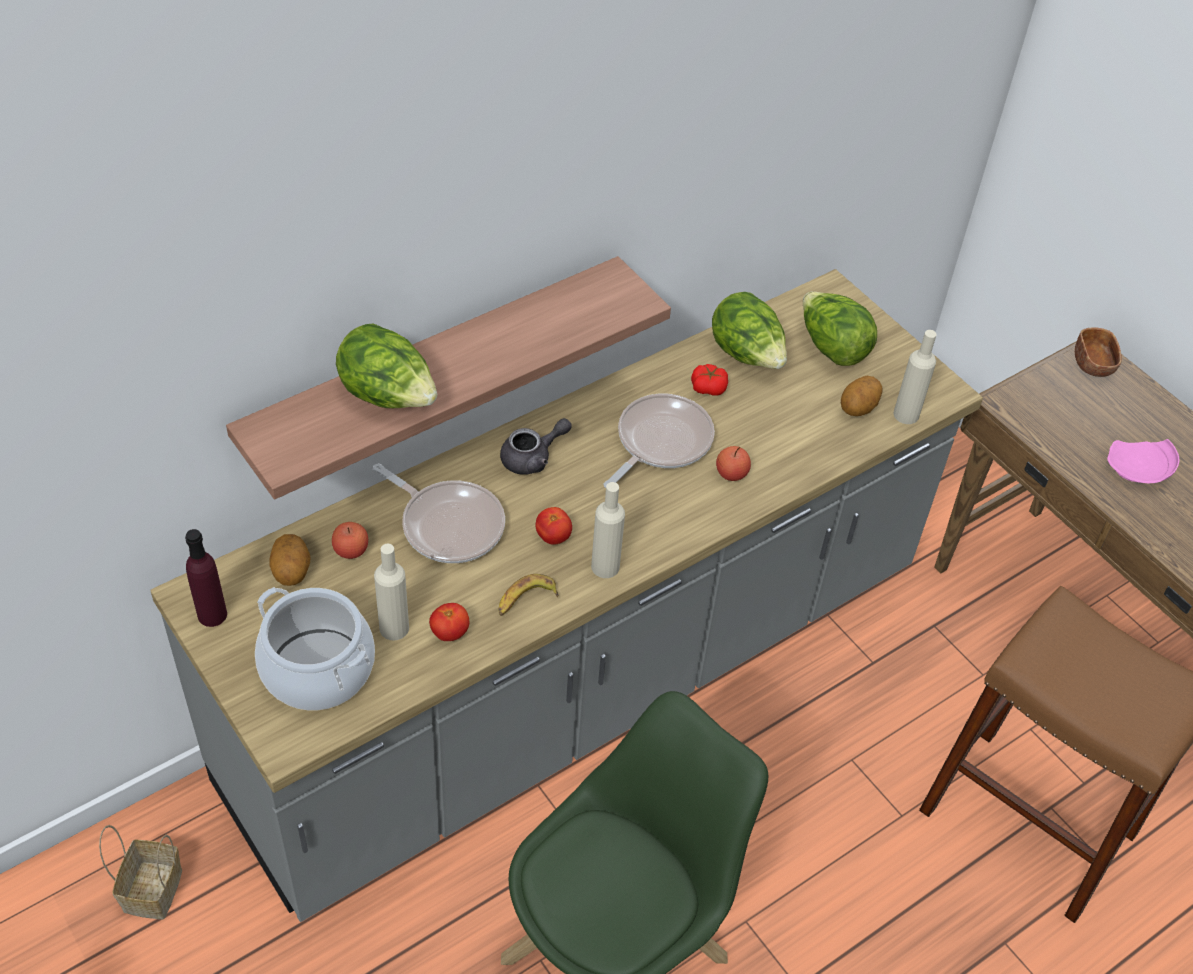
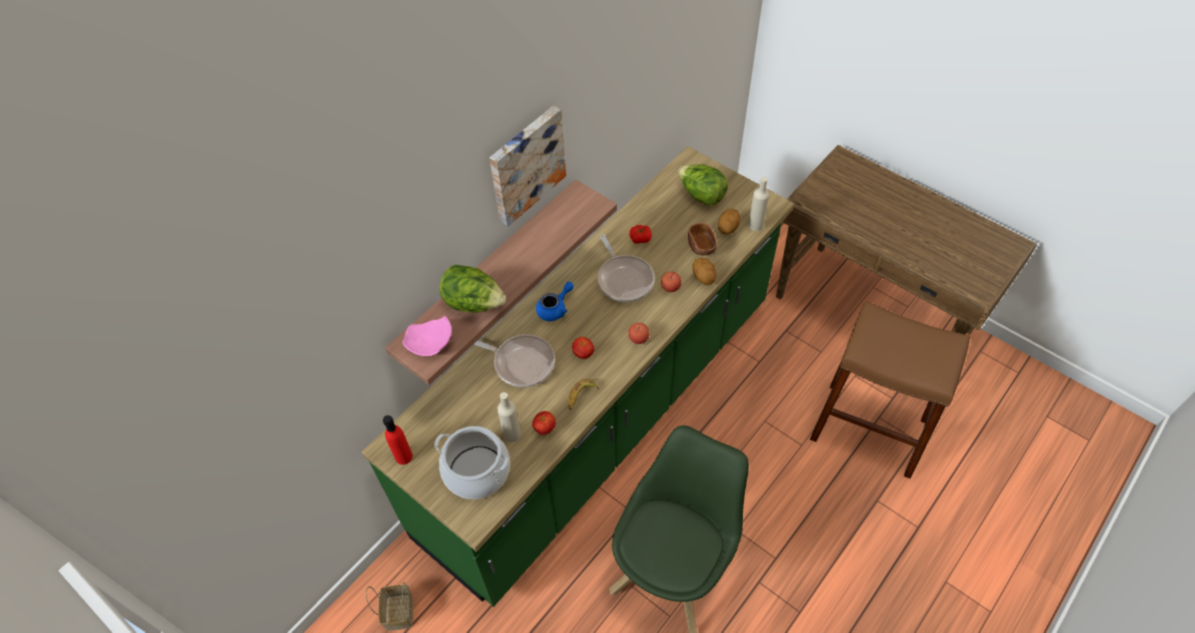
camera: 10 degrees left, 5 degrees up
(212, 615) = (404, 456): purple bottle -> red bottle
(292, 571) = (441, 417): potato -> potato (704, 277)
(351, 550) = (470, 394): apple -> apple (638, 338)
(530, 198) = (525, 164): none -> picture
(533, 458) = (555, 309): grey teapot -> blue teapot
(581, 680) = (601, 417): grey counter -> green counter
(605, 567) = (619, 363): beige bottle -> none
(660, 442) = (624, 279): frying pan -> frying pan turned 135 degrees clockwise
(747, 355) = (655, 212): lettuce -> none
(1093, 364) = (843, 164): brown bowl -> brown bowl (701, 246)
(1138, 470) = (887, 221): pink plate -> pink plate (430, 343)

